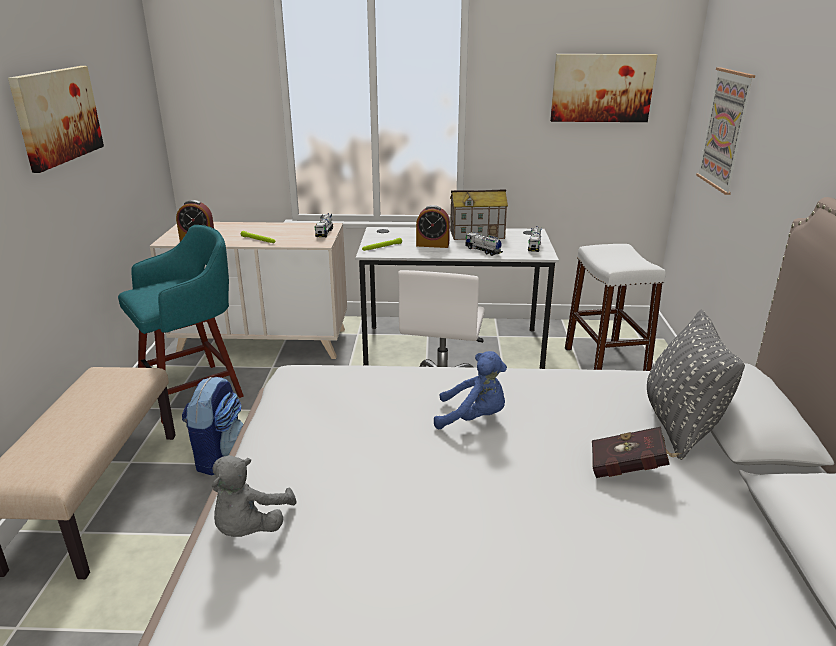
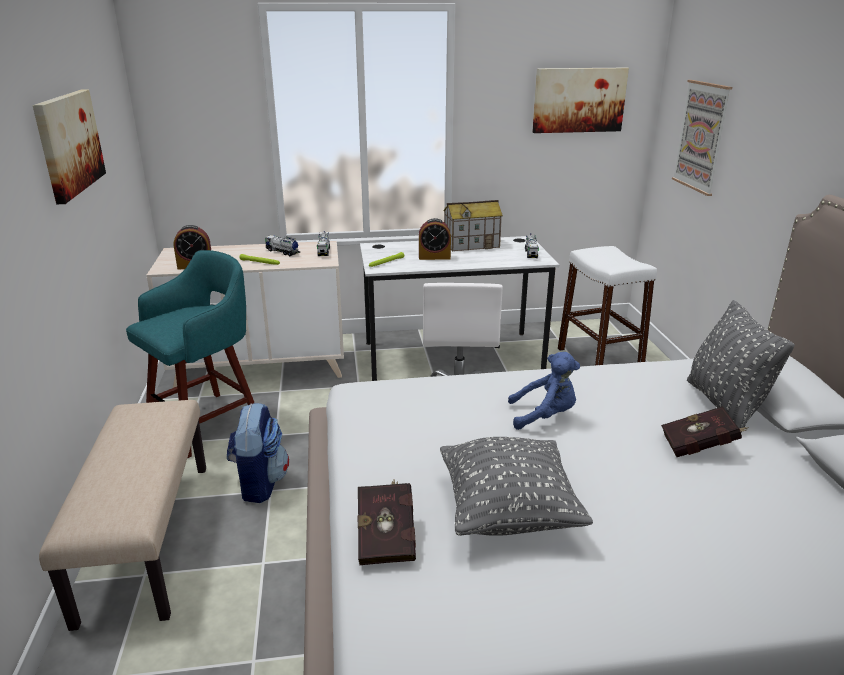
camera: 10 degrees left, 0 degrees up
(250, 527) = (387, 537): grey plush toy -> red book
(386, 516) = (508, 512): none -> grey pillow
(483, 251) = (485, 260): toy truck -> toy truck (283, 252)

